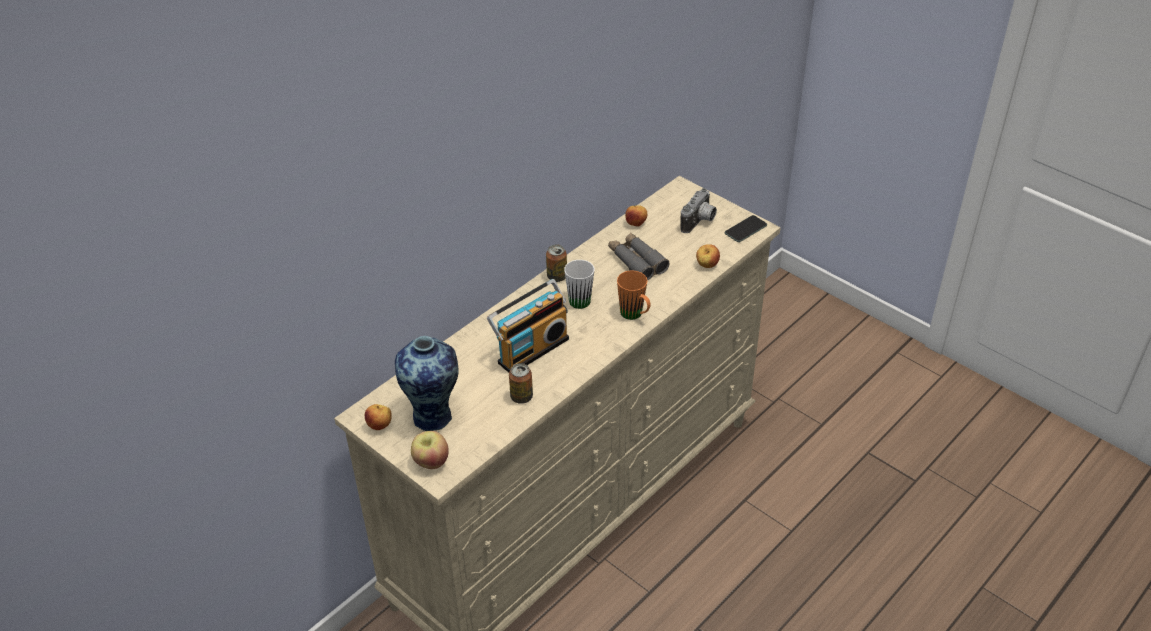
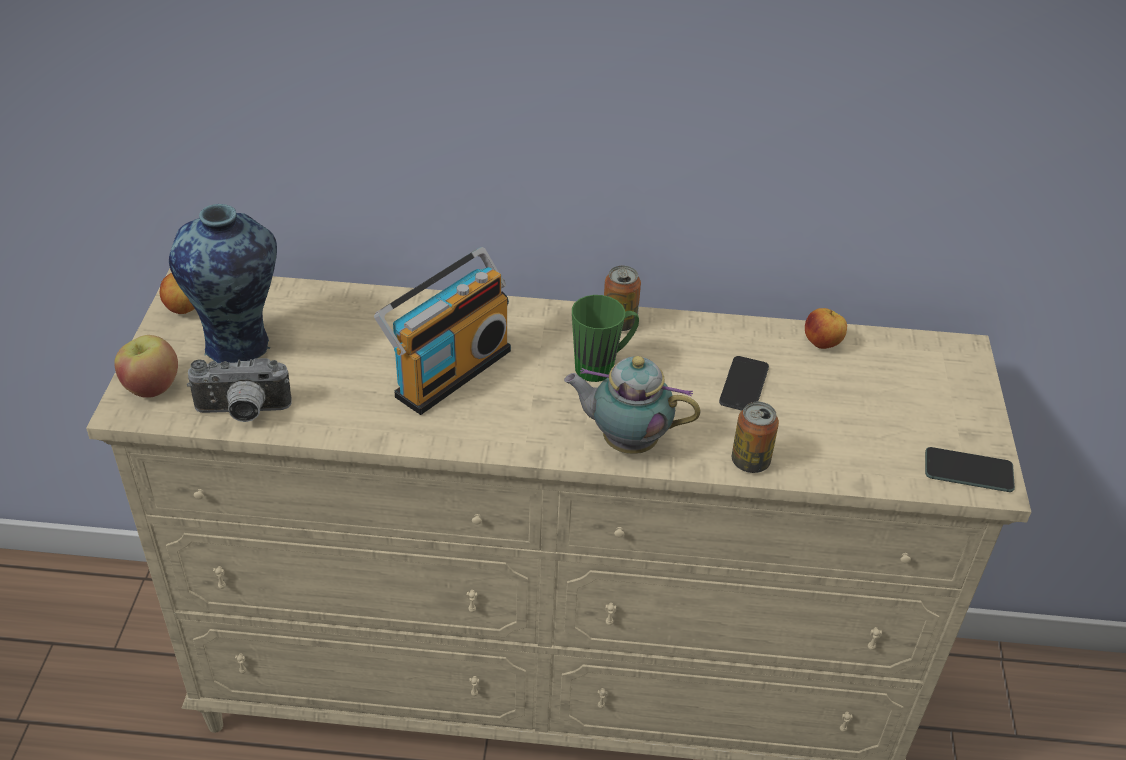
camera: 50 degrees right, 0 degrees up
(521, 397) = (345, 409): can -> can (750, 461)
(531, 349) = (449, 370): radio -> radio turned 60 degrees counterclockwise
(580, 297) = (603, 366): white mug -> green mug
(635, 316) = (626, 441): orange mug -> teapot
(637, 261) = (744, 385): grey binoculars -> phone
(699, 222) = (914, 409): camera -> camera (242, 413)
(706, 265) = (828, 466): apple -> none

